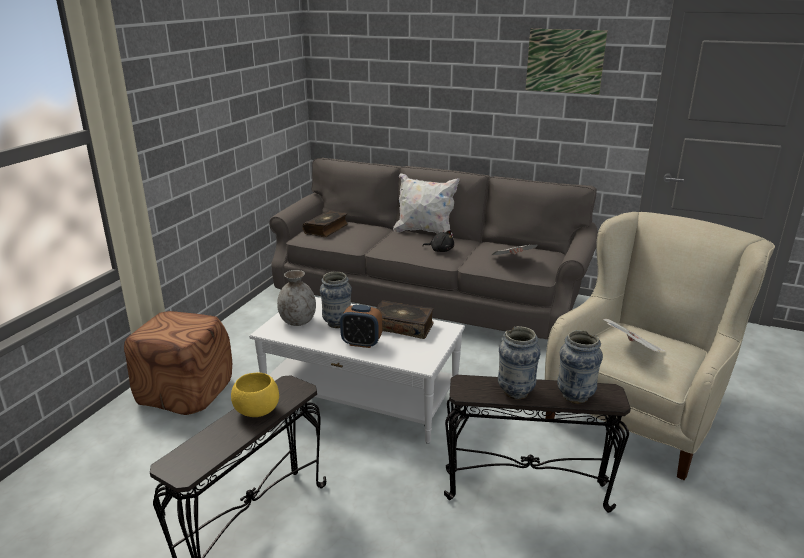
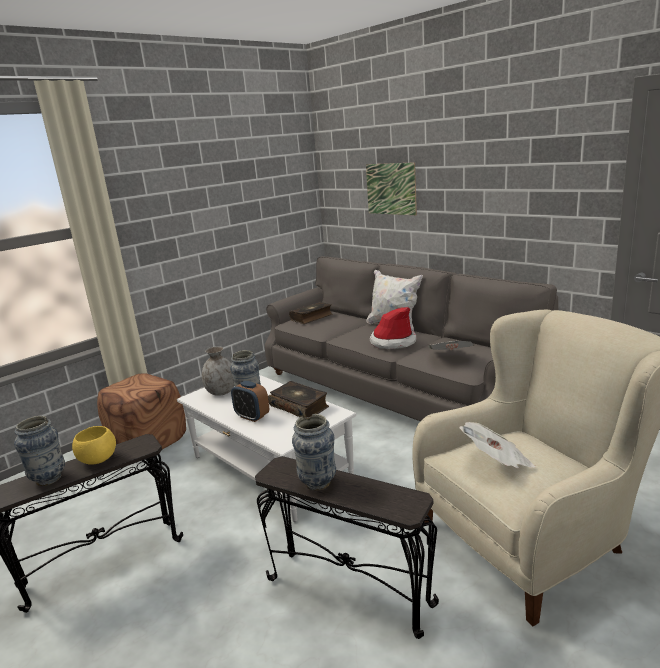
camera: 25 degrees right, 5 degrees down
(440, 250) = (393, 342): black plush toy -> hat
(565, 61) = (525, 156): picture -> picture (391, 189)
(575, 396) = (372, 498): vase -> vase (49, 479)

